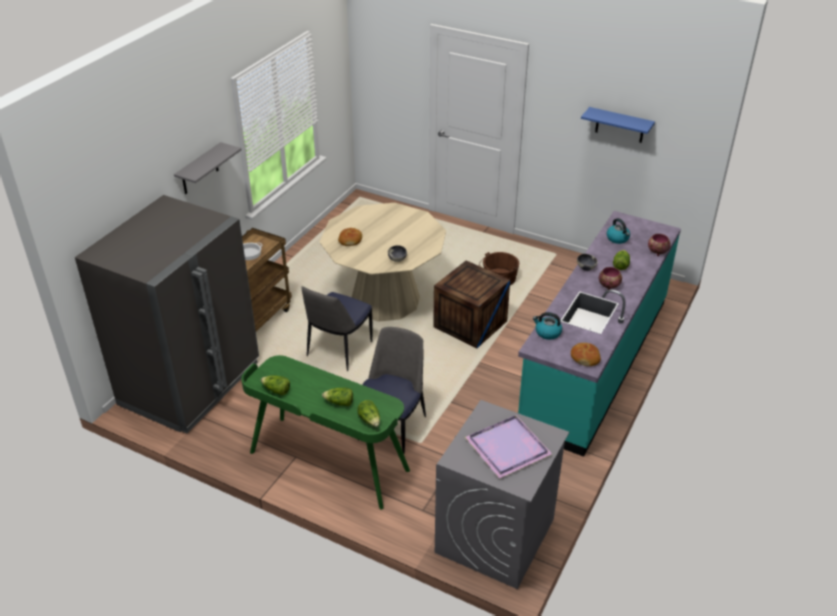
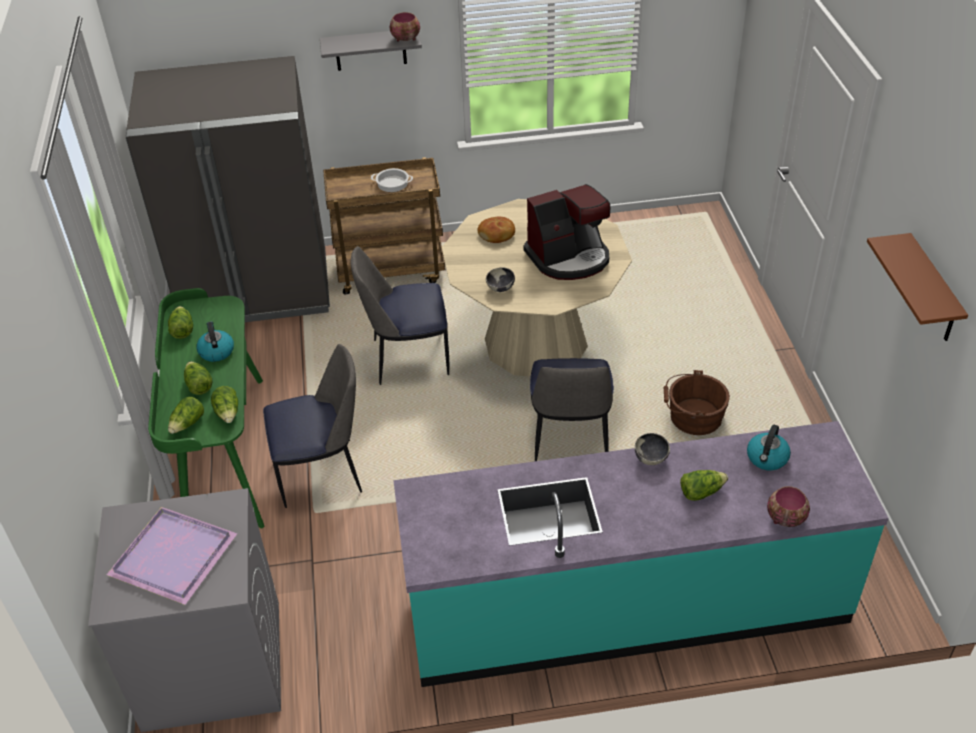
camera: 55 degrees right, 5 degrees up
(379, 400) = (228, 413): none -> lettuce
(401, 228) = (569, 258): none -> coffee machine
(470, 324) = (570, 440): crate -> chair
(547, 333) = (459, 489): kettle -> kettle (216, 351)
(585, 358) = (438, 553): bread -> none
(609, 285) = (634, 502): bowl -> bowl (406, 39)
(620, 125) = (932, 291): blue shelf -> brown shelf

